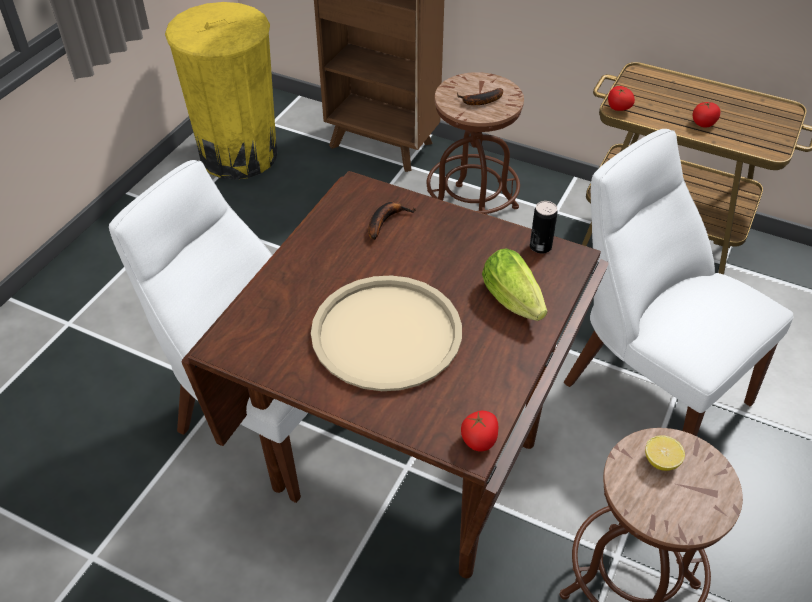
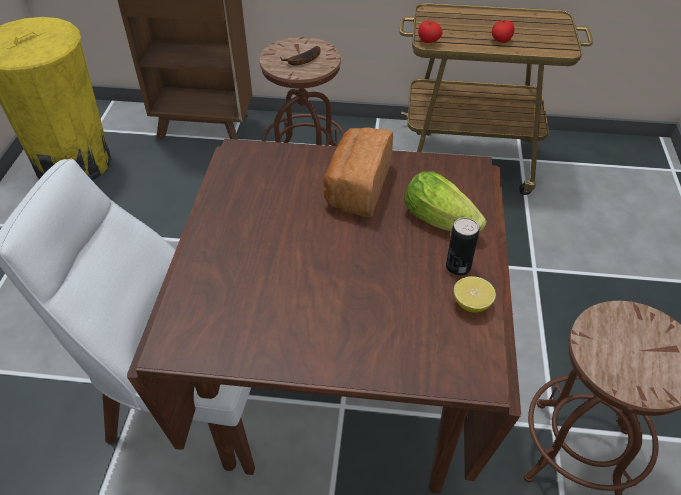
camera: 20 degrees left, 0 degrees up
(386, 221) = (283, 176): banana -> none
(386, 334) = (338, 285): beige tray -> none
(449, 248) = (357, 187): none -> bread
(479, 440) = (483, 366): tomato -> none
(540, 246) = (438, 166): can -> can (458, 267)
(649, 388) = (512, 274): white chair -> none
(661, 461) = (617, 333): lemon -> lemon (471, 304)

